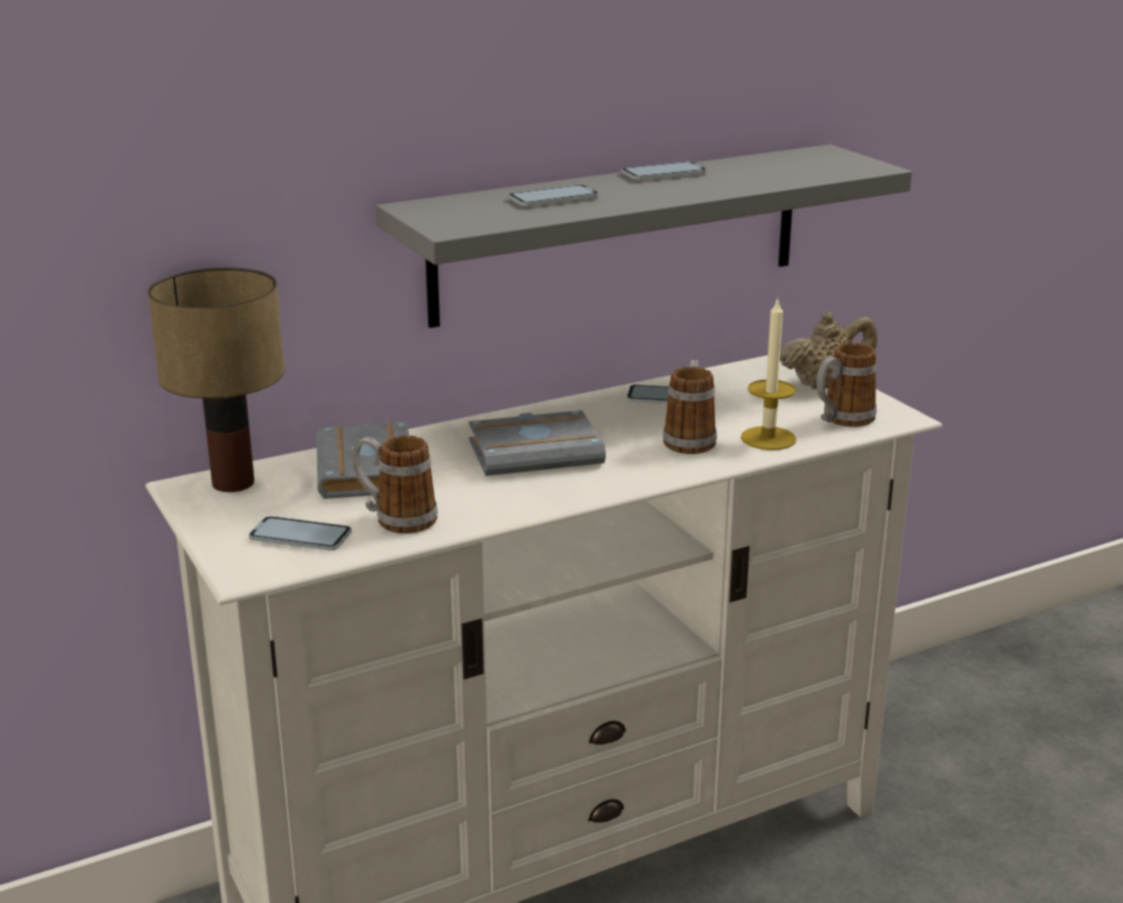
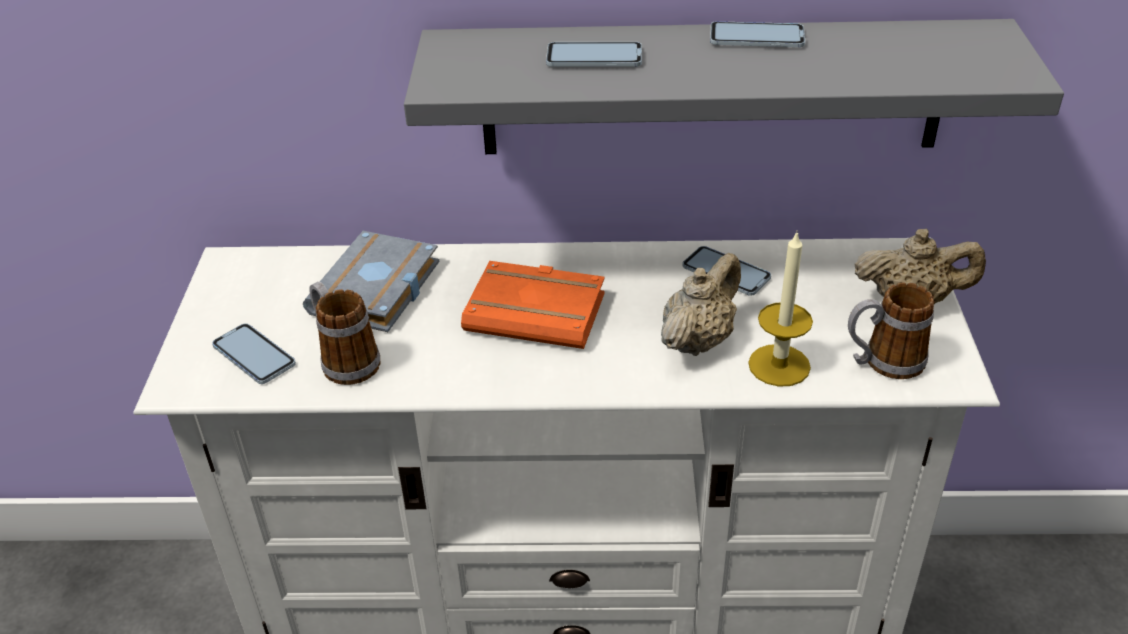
camera: 30 degrees right, 15 degrees up
(235, 482) = (265, 269): table lamp -> none
(537, 452) = (539, 312): grey book -> orange book
(690, 439) = (698, 340): mug -> beige teapot

